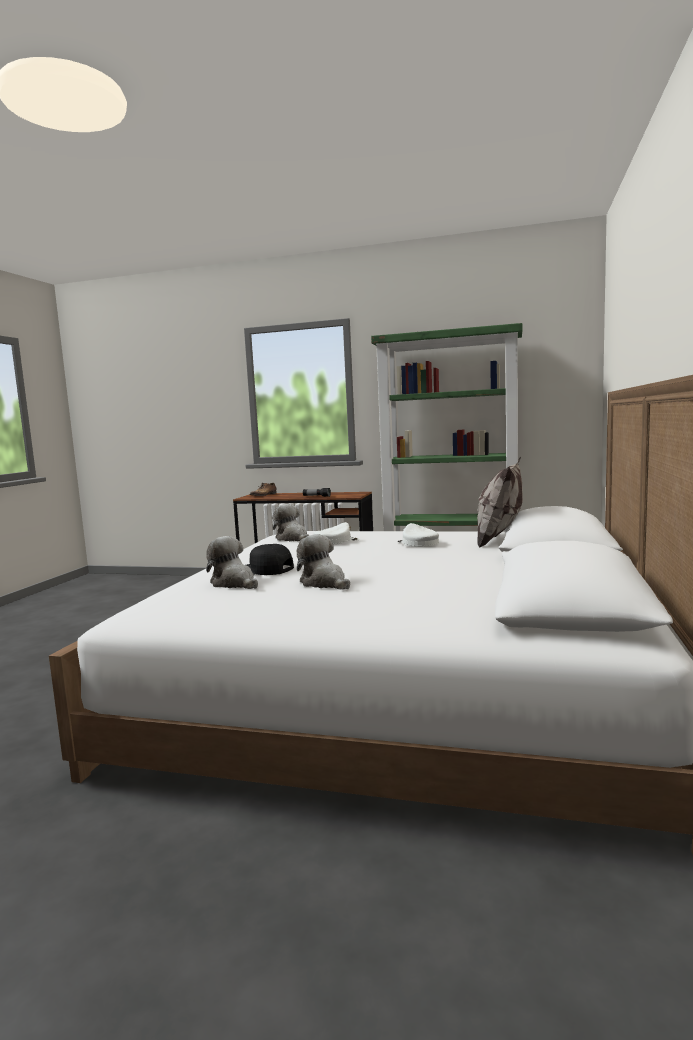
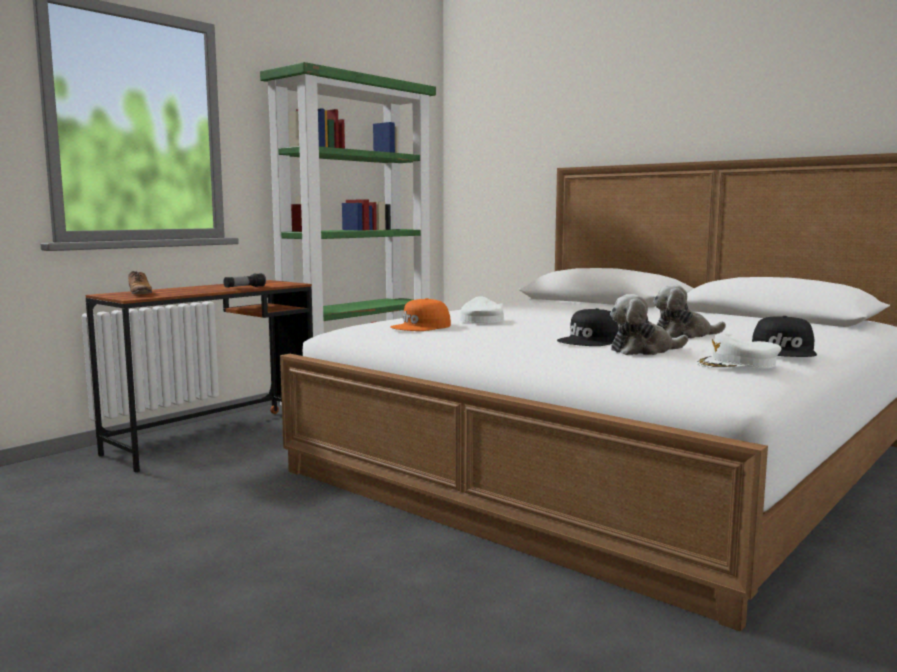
camera: 65 degrees left, 0 degrees up
(273, 614) = (784, 350): none -> black cap
(293, 539) = (421, 327): plush toy -> orange cap
(418, 543) = (546, 310): white cap -> white cap (738, 364)
(500, 540) = (572, 301): pillow -> none

